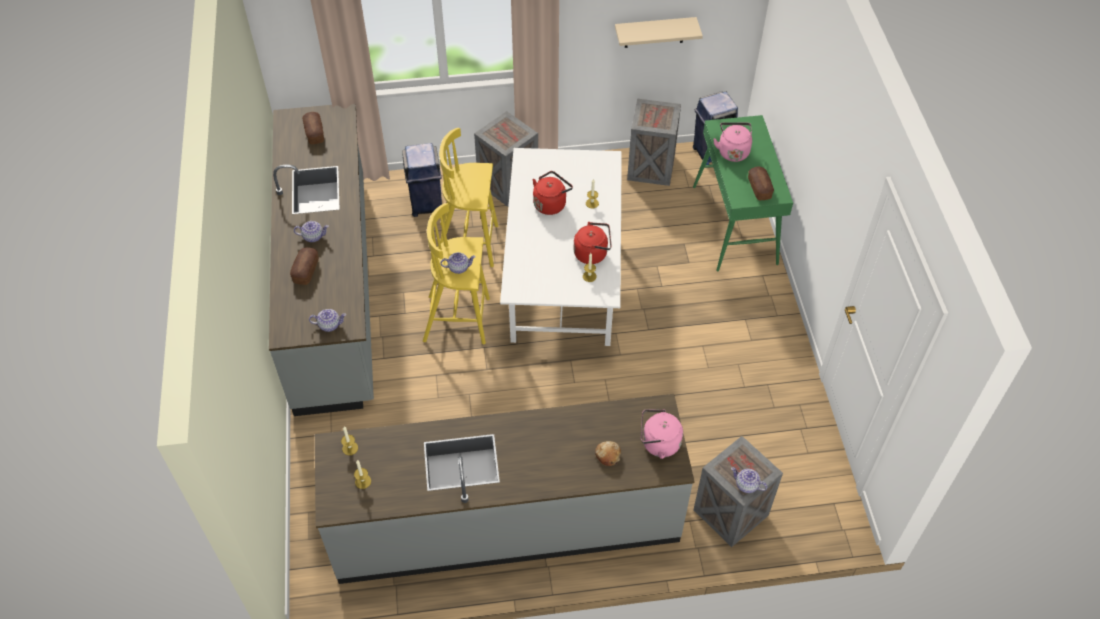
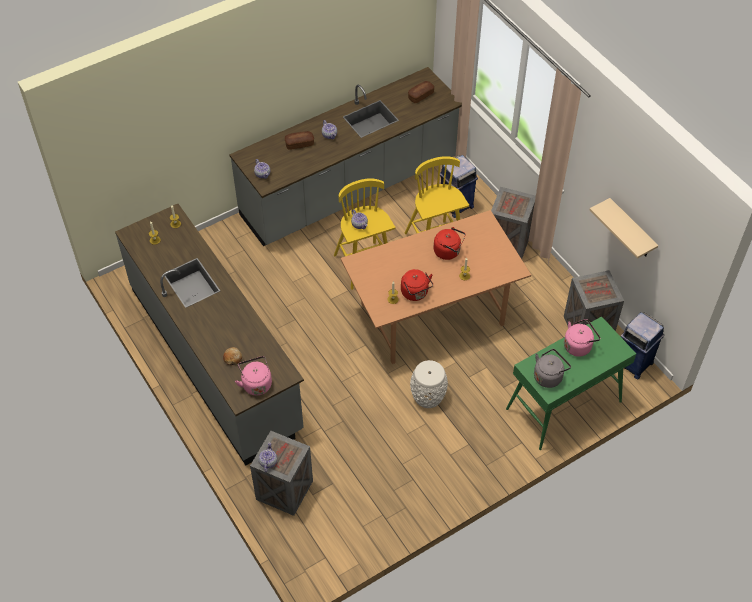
camera: 65 degrees right, 0 degrees up
(562, 283) = (432, 313): white dining table -> brown dining table
(669, 330) = (428, 396): none -> white stool
(759, 188) = (549, 376): bread -> grey kettle

